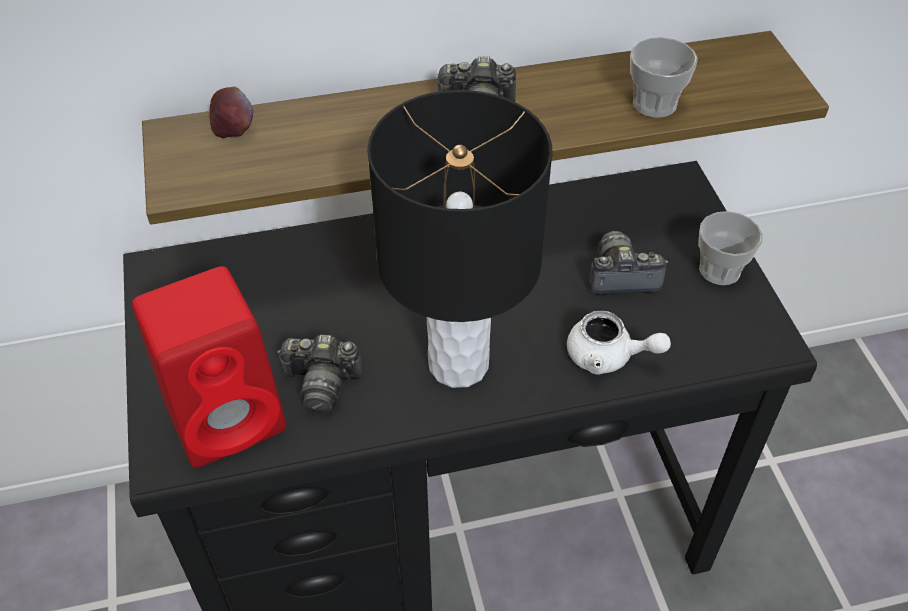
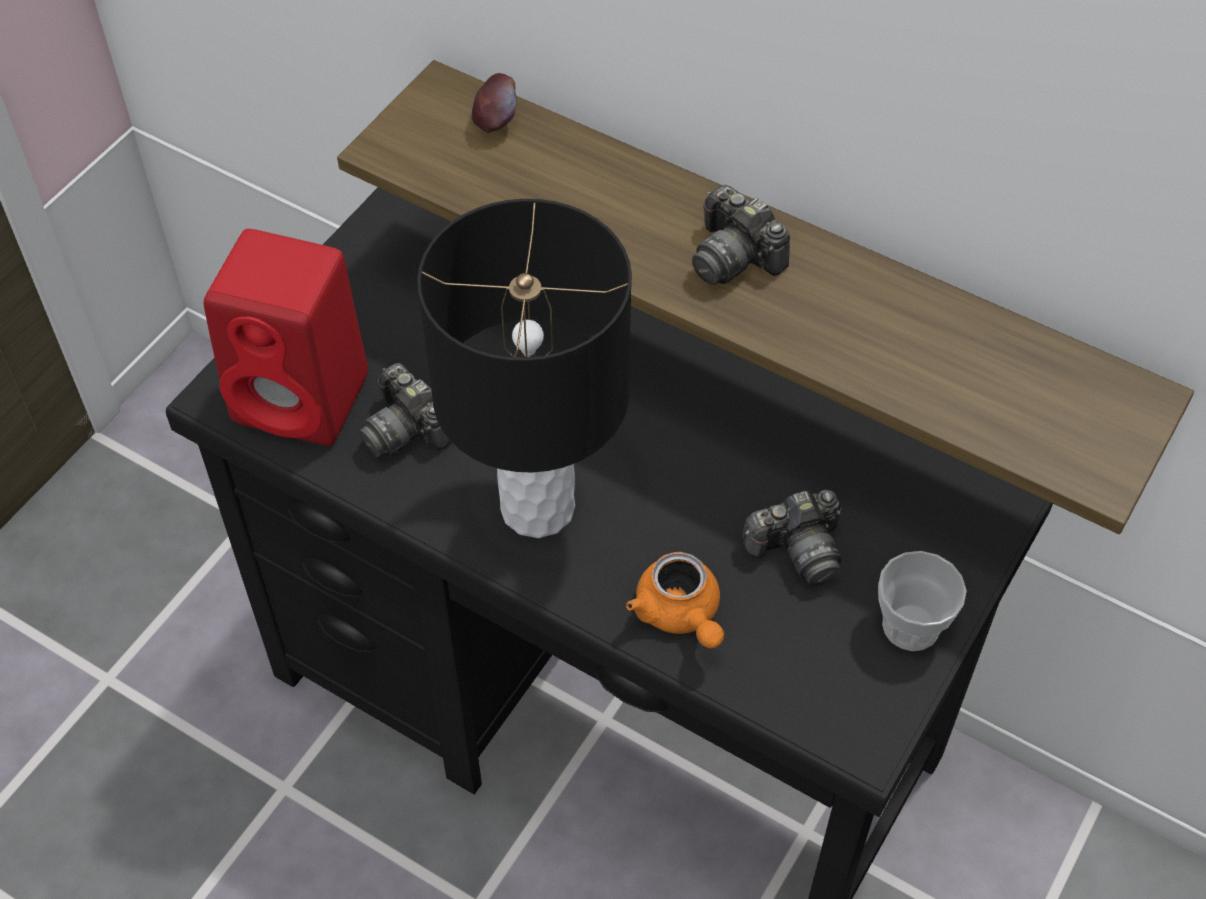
camera: 45 degrees right, 5 degrees up
(608, 357) = (680, 615): white teapot -> orange teapot
(621, 277) = (797, 550): camera -> camera turned 120 degrees clockwise
(654, 104) = (925, 378): cup -> none

